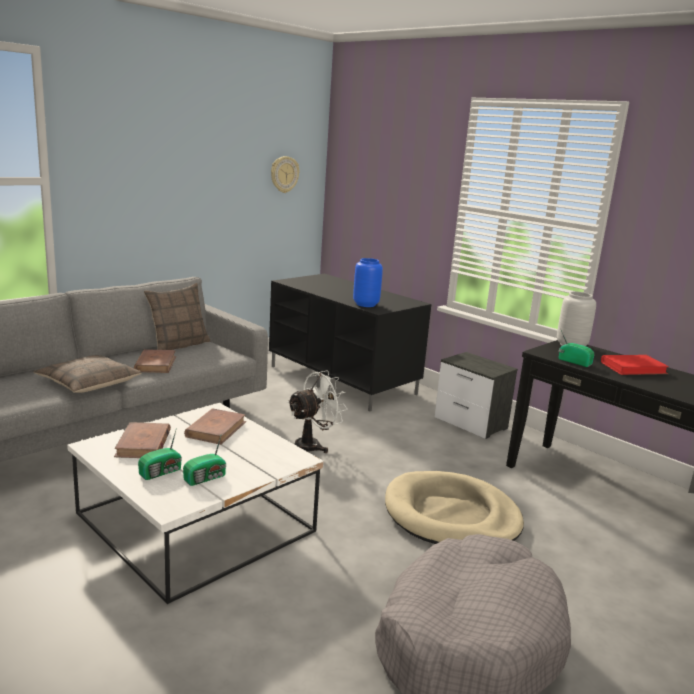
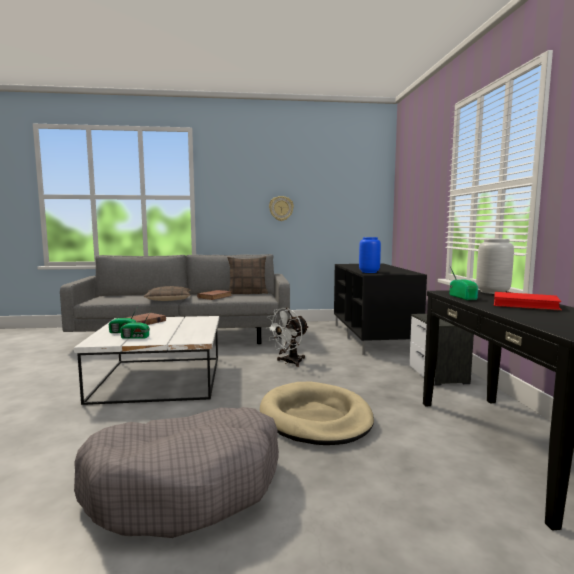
camera: 40 degrees right, 10 degrees down
(216, 429) = (189, 323): brown book -> none
(284, 174) = (355, 194): wall clock -> wall clock (281, 208)
(312, 445) = (289, 362): white fan -> white fan turned 135 degrees clockwise

